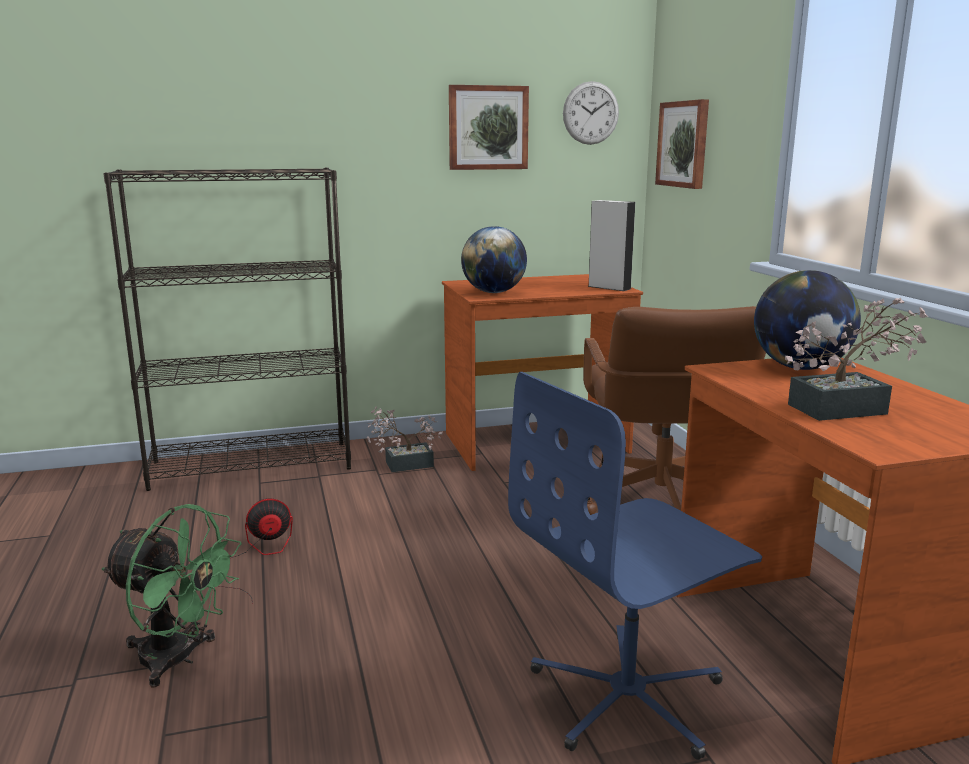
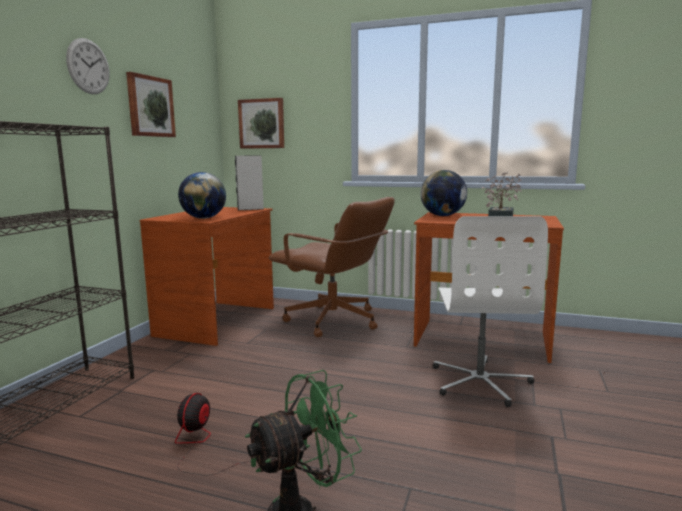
camera: 55 degrees left, 5 degrees down
(403, 465) = (166, 360): potted plant -> none
(590, 113) = (197, 103): wall clock -> wall clock (88, 66)
(629, 697) = (480, 381): blue office chair -> white office chair

